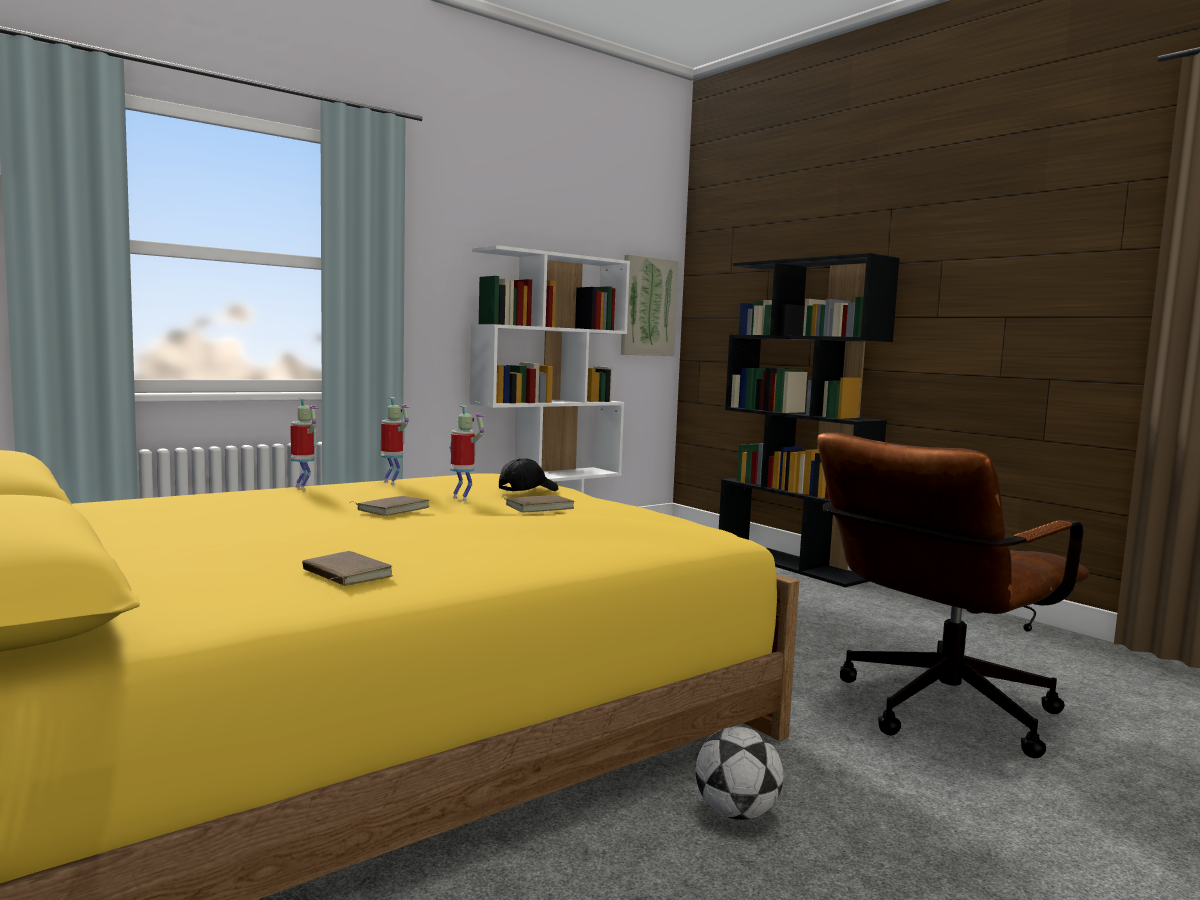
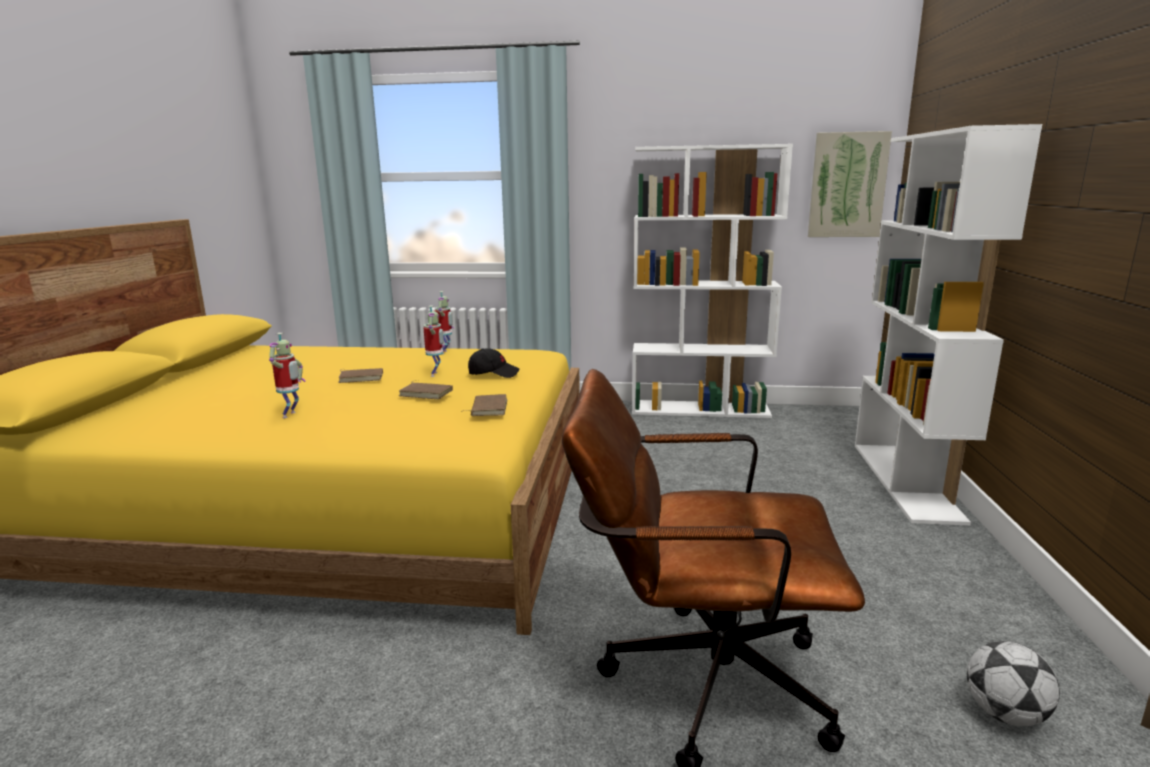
camera: 45 degrees right, 10 degrees up
(303, 488) = (390, 350): toy robot -> toy robot (291, 415)
(344, 574) = (198, 423): brown book -> brown book (487, 408)
(736, 813) = (381, 667): football -> football (1004, 714)
(792, 564) = (906, 481): black bookcase -> white bookcase

